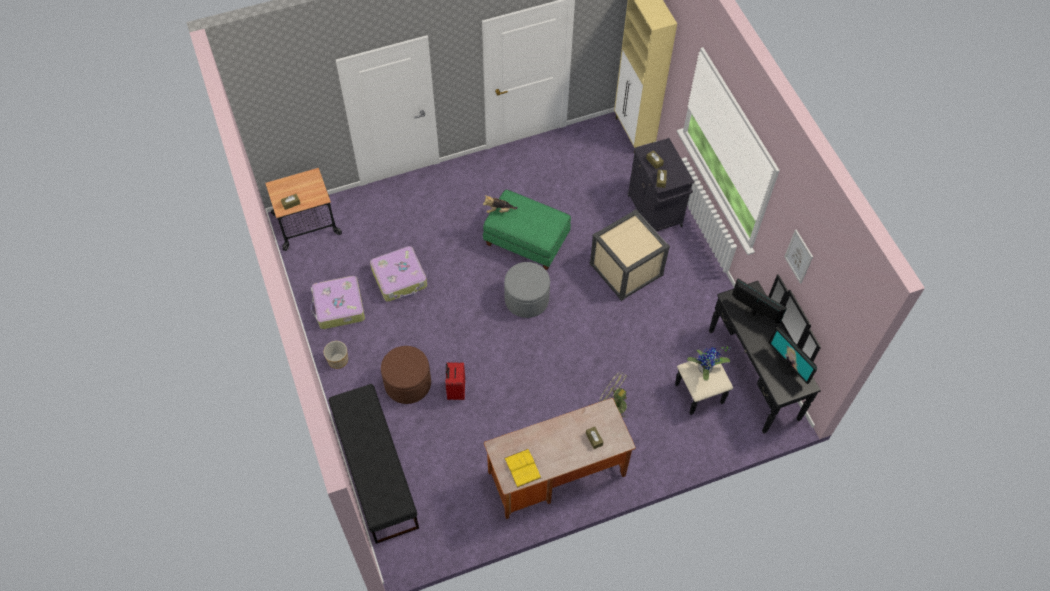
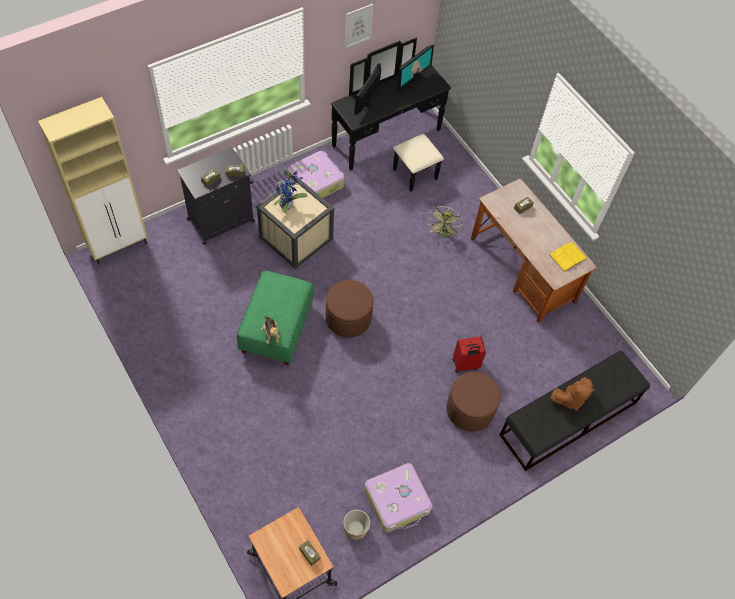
camera: 105 degrees left, 0 degrees up
(338, 360) = (462, 484): planter -> planter (355, 528)
(373, 442) = (570, 399): none -> brown plush toy
(400, 278) = (347, 444): suitcase -> suitcase (316, 181)
(526, 299) = (348, 318): grey ottoman -> brown ottoman
(705, 370) = (415, 150): potted plant -> potted plant (288, 204)

